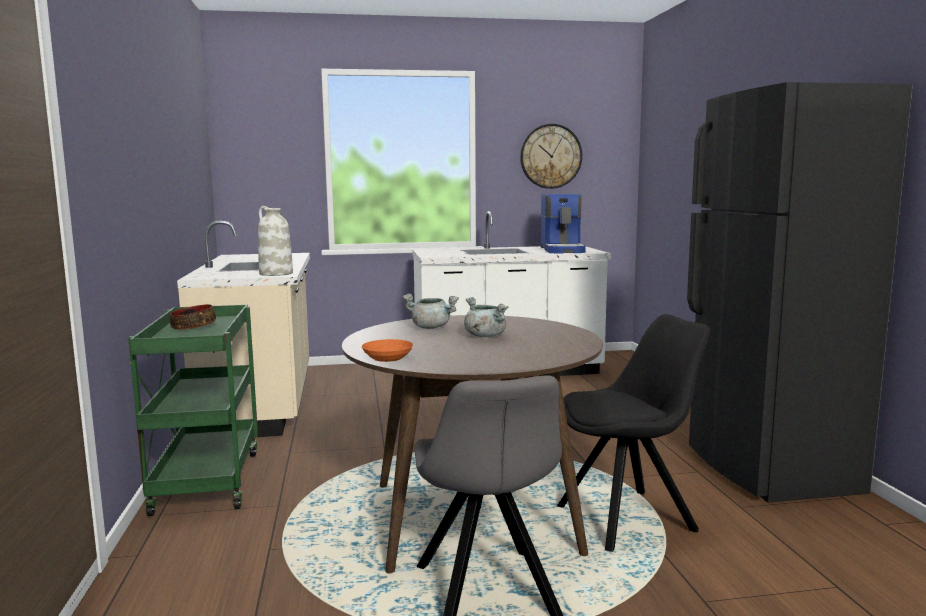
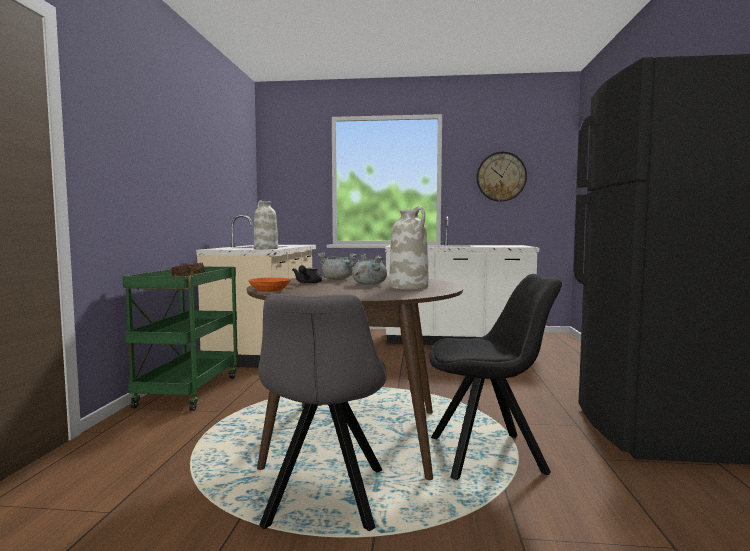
camera: 15 degrees right, 5 degrees down
(408, 339) = (307, 283): none -> black teapot
(539, 339) = (409, 287): none -> white vase
(563, 250) = (503, 246): coffee machine -> none

